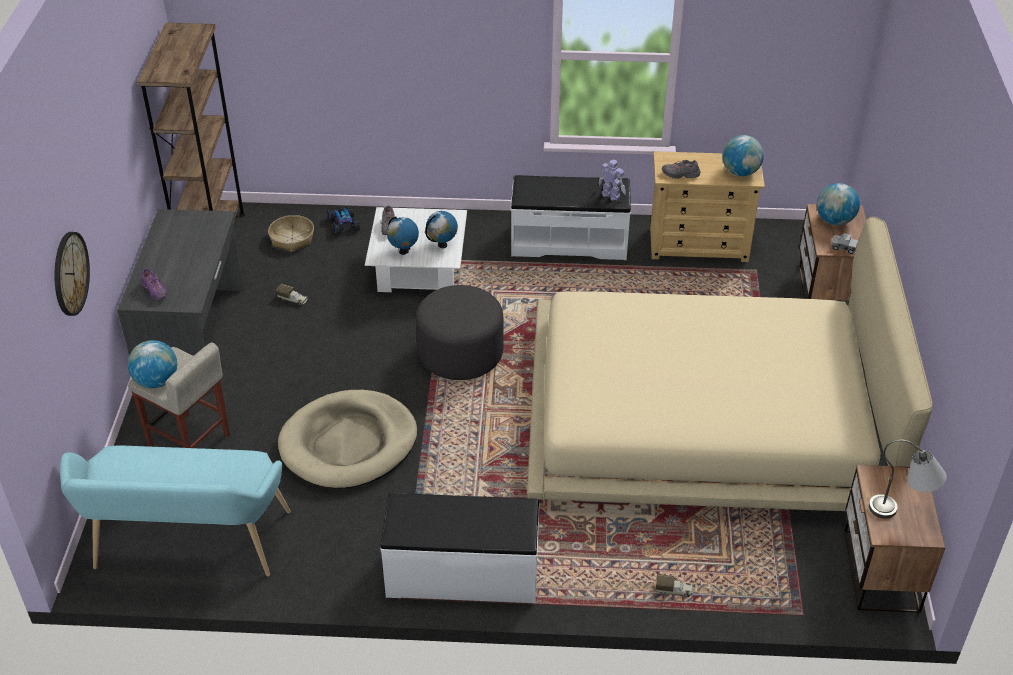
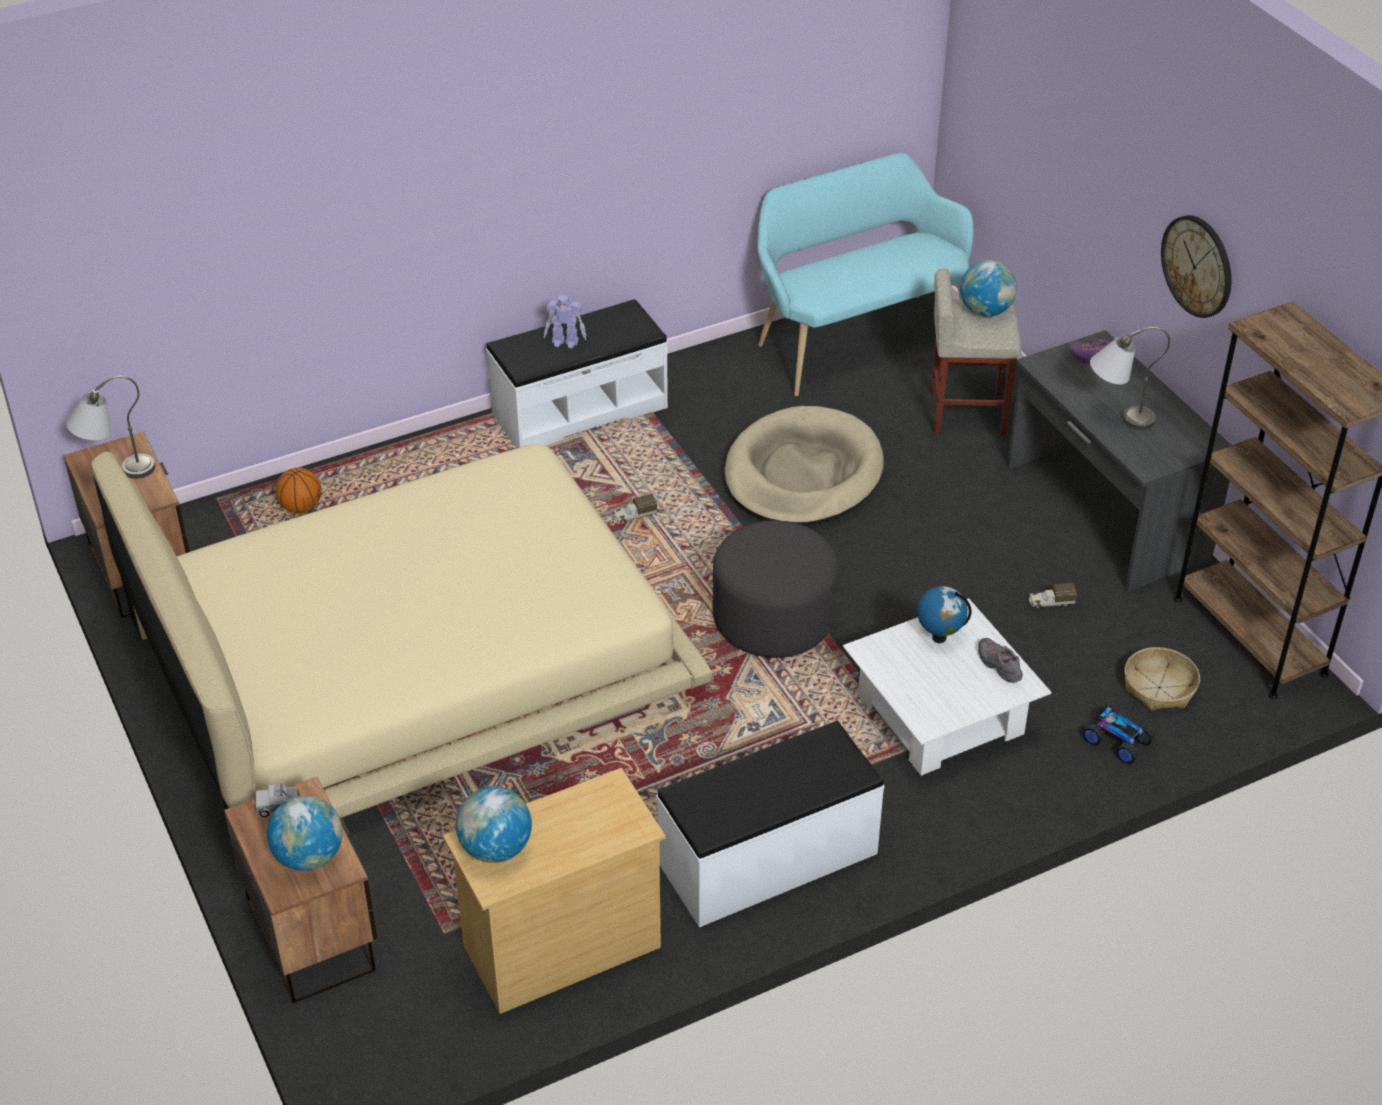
camera: 150 degrees right, 0 degrees up
(70, 273) = (1073, 172): wall clock -> wall clock (1197, 266)
(196, 251) = (1116, 418): none -> grey table lamp
(442, 245) = (898, 668): globe -> none
(610, 195) = (704, 800): toy robot -> toy robot (565, 342)
(674, 590) = (359, 472): toy truck -> toy truck (634, 516)
(680, 175) = (590, 800): grey shoe -> none
(735, 576) = (301, 507): none -> basketball

